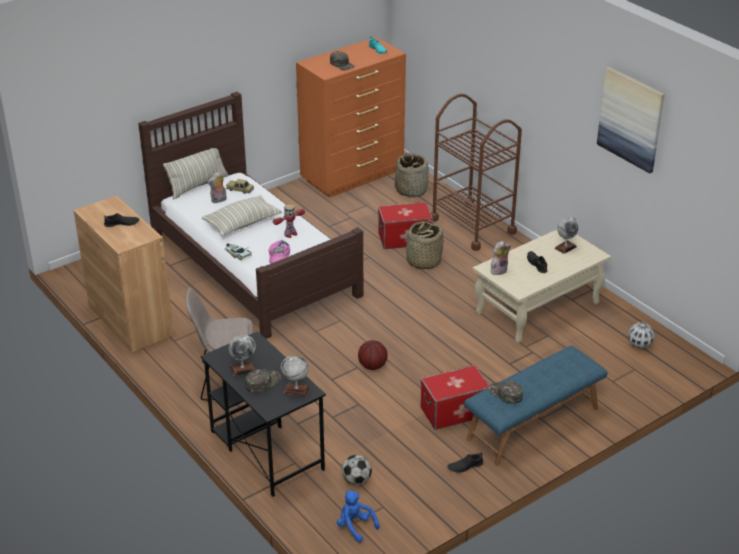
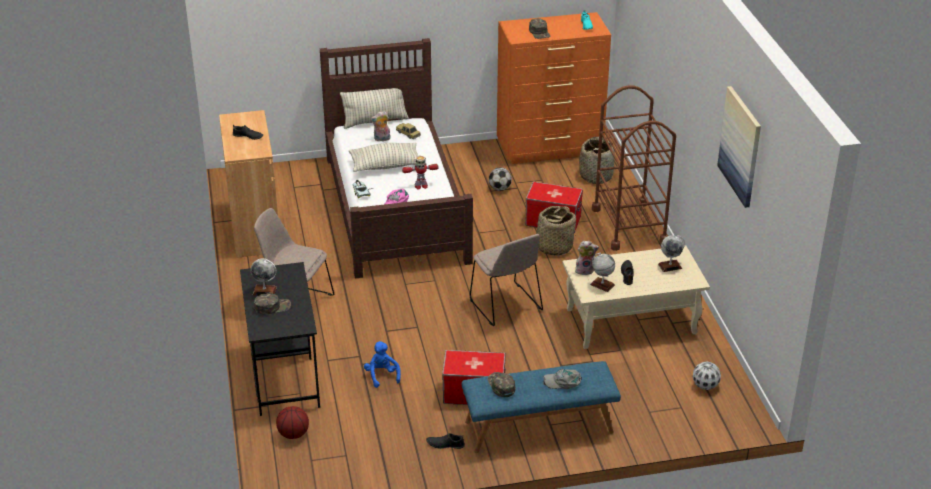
camera: 25 degrees right, 0 degrees up
(296, 390) = (294, 322): globe -> globe (602, 285)
(355, 526) = (309, 463): blue plush toy -> blue plush toy (382, 375)
(356, 480) = (340, 425): football -> football (500, 188)
(373, 366) = (432, 330): basketball -> basketball (293, 434)
(422, 325) = (506, 306): none -> beige chair
(554, 373) = (563, 381): none -> grey cap

